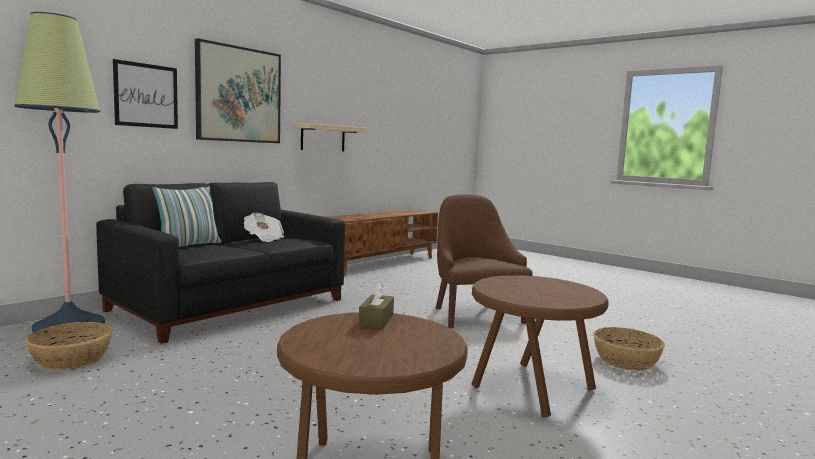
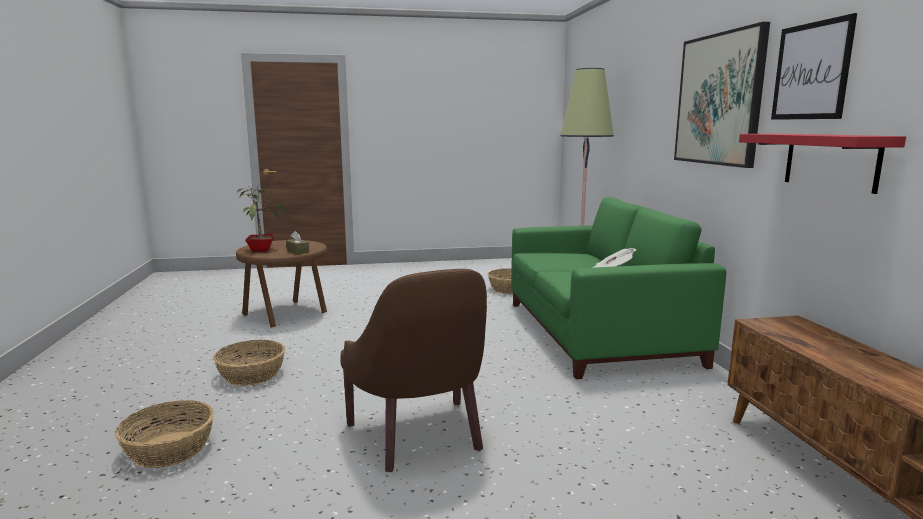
camera: 130 degrees right, 5 degrees up
(146, 95) = (656, 115): picture -> picture (811, 71)
(189, 246) = (591, 258): pillow -> none
(231, 305) = (596, 332): black sofa -> green sofa
(323, 138) = (831, 161): beige shelf -> red shelf
(412, 346) = (261, 250): none -> potted plant
(474, 315) = (420, 436): brown armchair -> brown armchair turned 45 degrees clockwise
(531, 389) = (251, 374): brown side table -> basket

